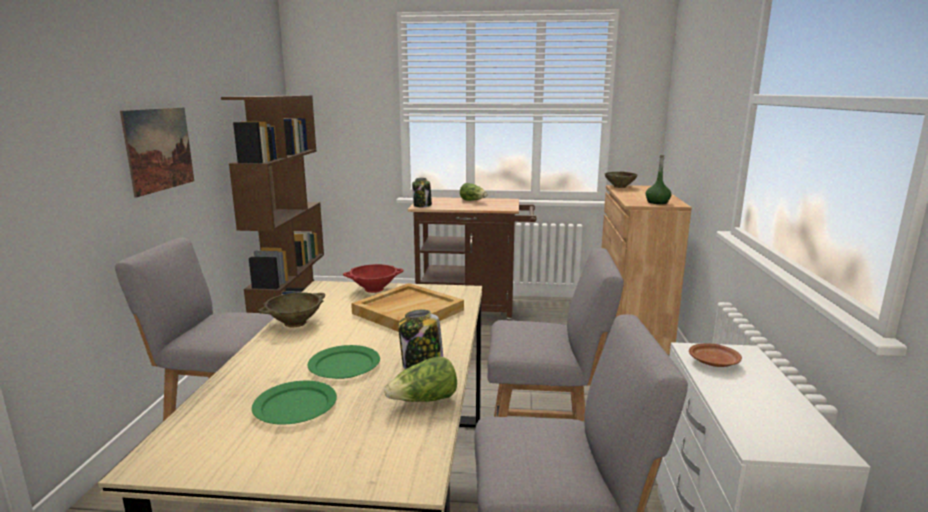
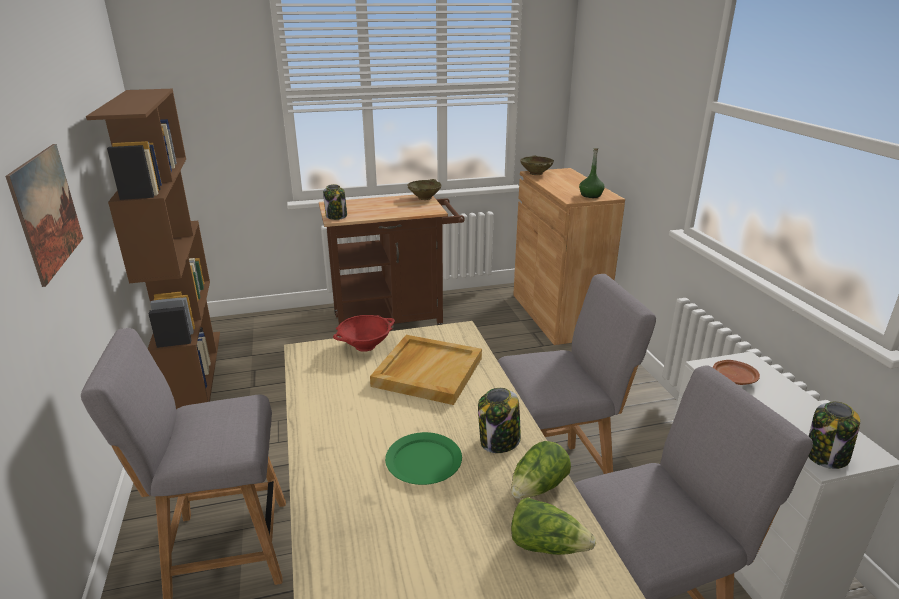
camera: 20 degrees left, 10 degrees up
(295, 323) = (318, 413): beige bowl -> beige bowl (424, 198)
(295, 406) = (420, 529): green plate -> none
(473, 201) = (386, 202): lettuce -> lettuce (546, 545)
(768, 440) = (826, 456): none -> jar

